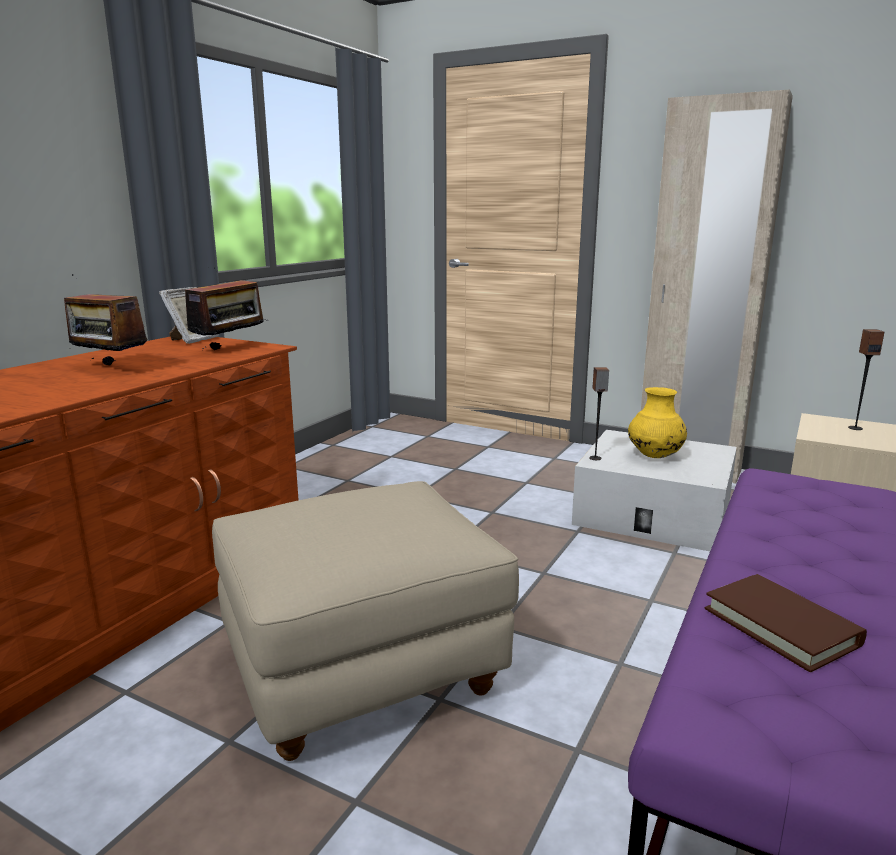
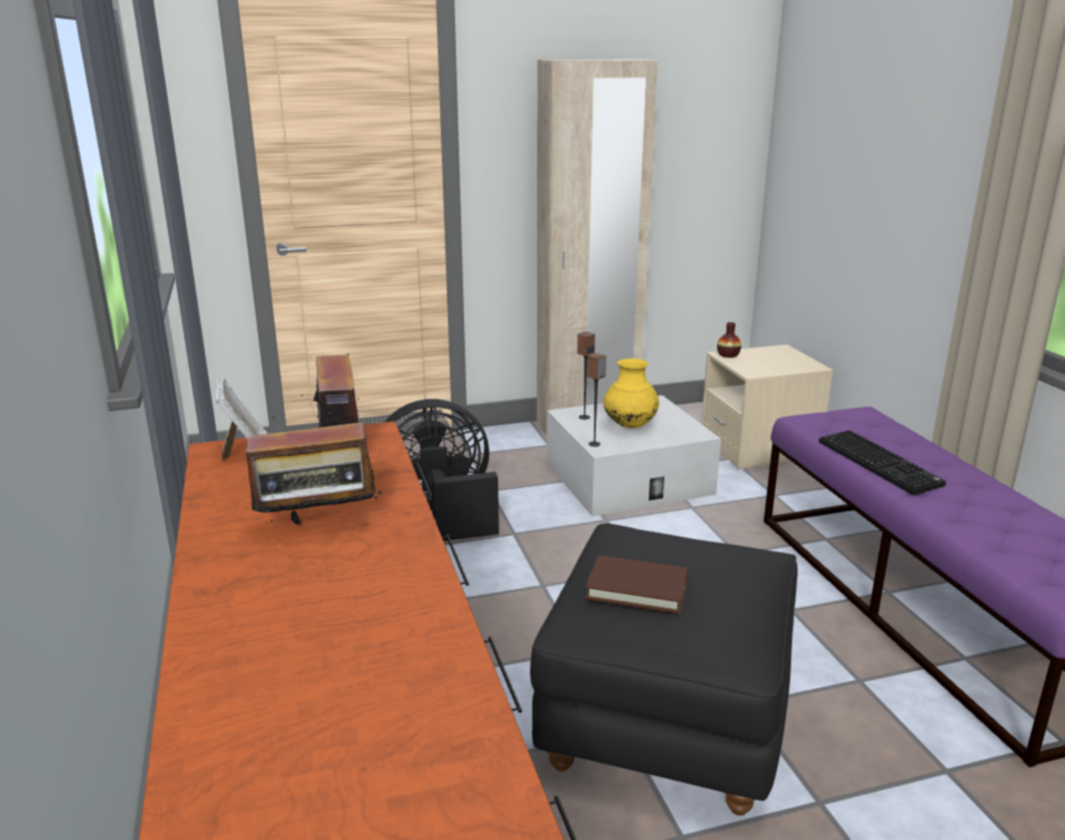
camera: 45 degrees left, 5 degrees up
(362, 670) = (665, 721): beige ottoman -> black ottoman
(465, 483) = (439, 514): none -> black fan
(771, 530) = (881, 463): none -> keyboard
(781, 626) = (994, 526): brown book -> brown book (637, 589)
(821, 419) = (728, 355): none -> vase
(855, 428) = (758, 357): speaker -> speaker (584, 417)

